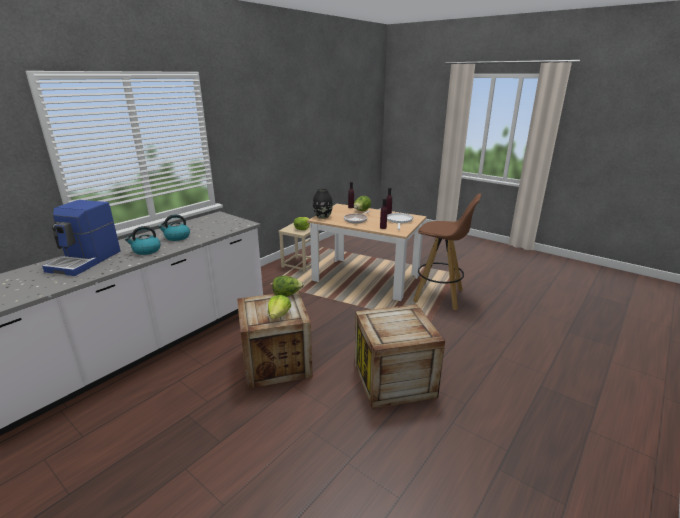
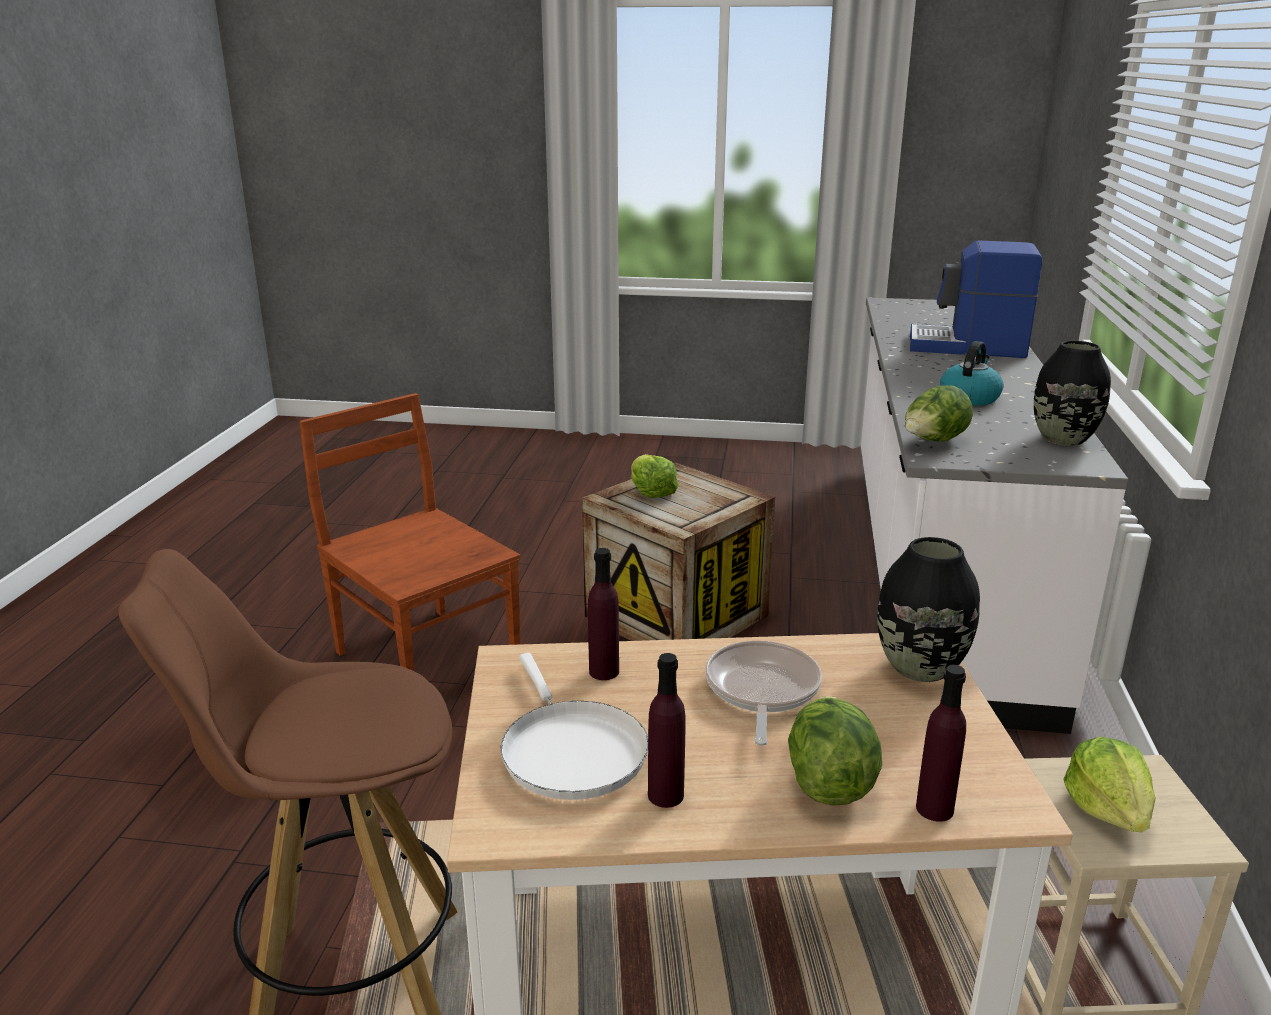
camera: 150 degrees right, 0 degrees up
(86, 261) = (968, 347): coffee machine -> coffee machine turned 60 degrees counterclockwise
(146, 251) = (937, 371): kettle -> none
(200, 220) = (1062, 439): none -> black vase
(287, 295) = (691, 524): lettuce -> lettuce (933, 442)
(394, 380) = (425, 656): crate -> brown chair

